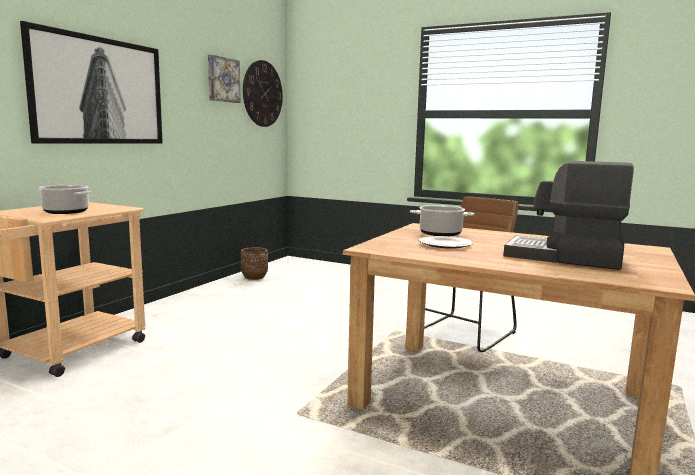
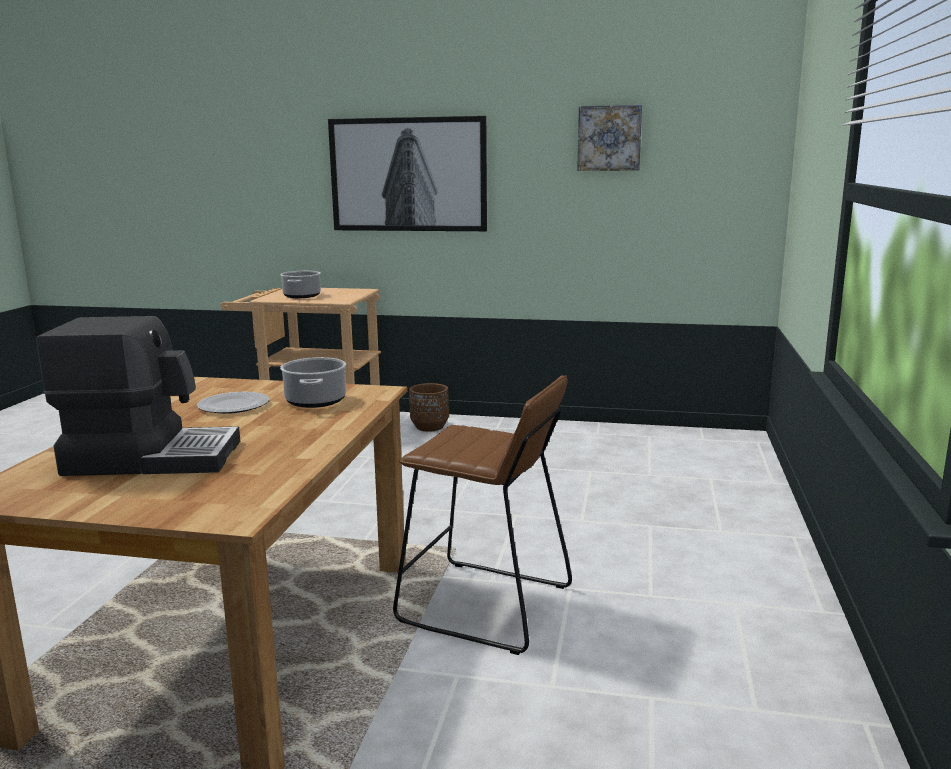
camera: 75 degrees right, 5 degrees up
(254, 277) = (614, 435): brown planter -> brown planter (430, 427)
(262, 94) = (711, 149): wall clock -> none
(564, 257) = (152, 457): coffee machine -> coffee machine turned 75 degrees clockwise

